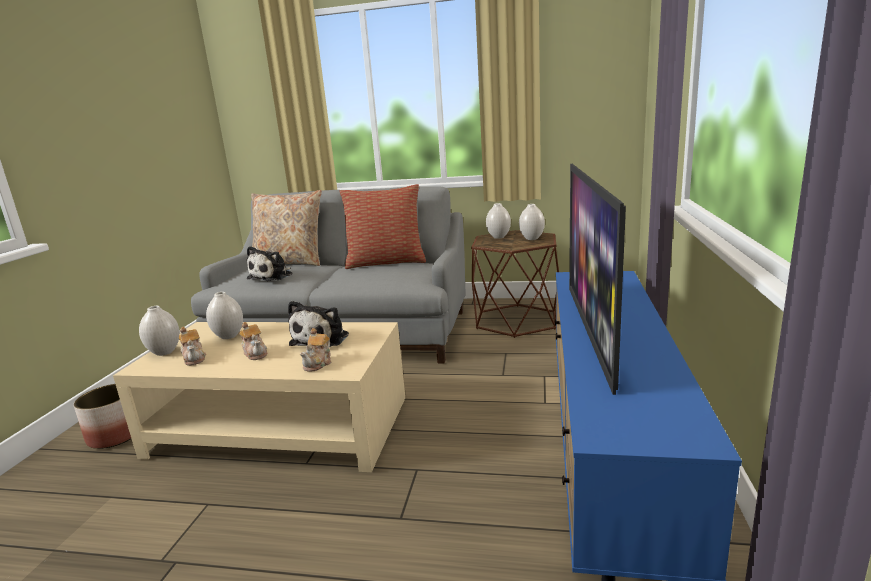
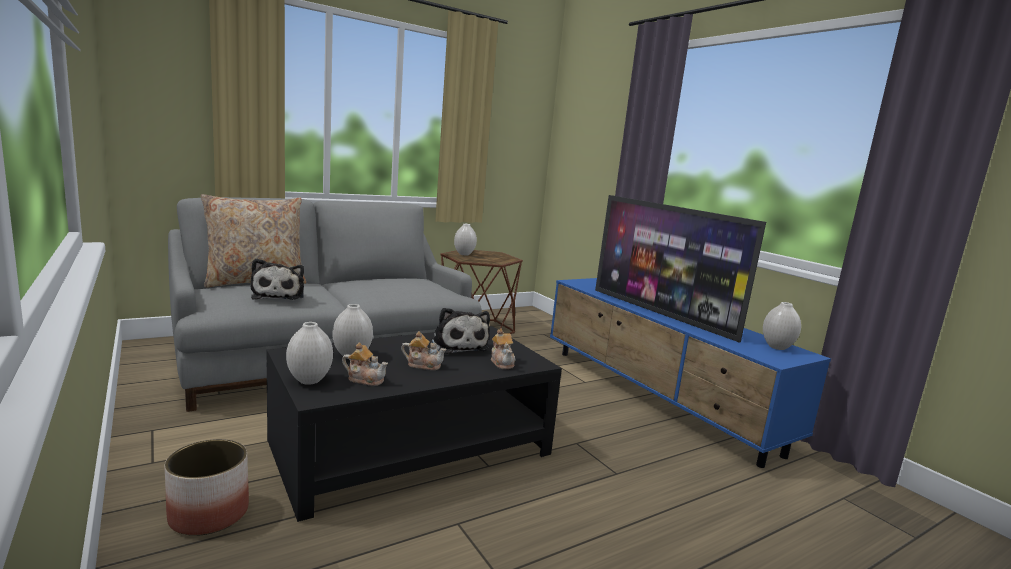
camera: 45 degrees left, 5 degrees down
(280, 427) = (412, 448): beige coffee table -> black coffee table
(386, 262) = (382, 278): pillow -> none
(532, 238) = (494, 255): white vase -> white vase (776, 347)

